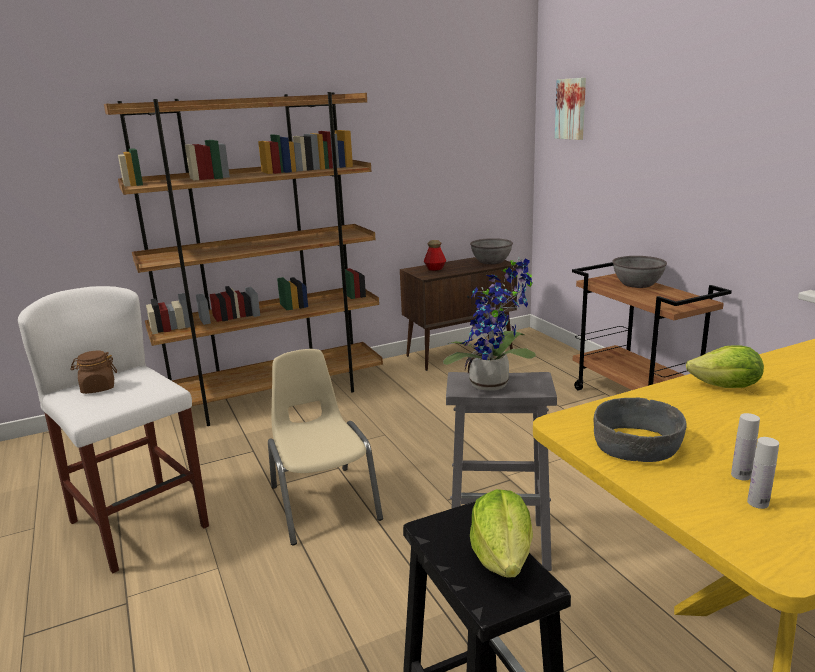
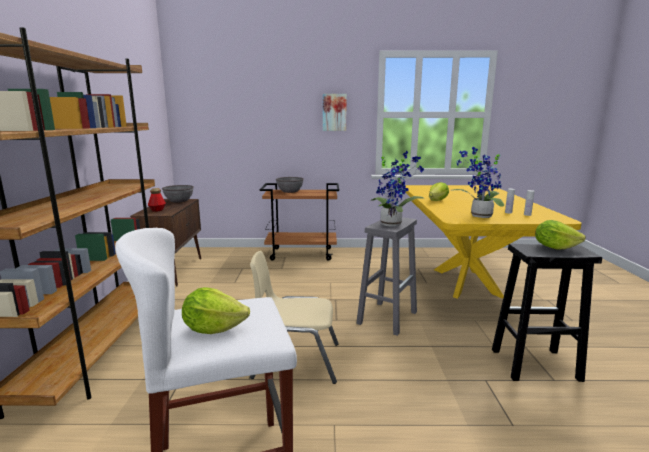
camera: 65 degrees left, 5 degrees down
(98, 388) = (213, 328): brown jar -> lettuce
(571, 109) = (204, 98): picture -> picture (334, 112)
(637, 444) = (478, 216): grey bowl -> potted plant

